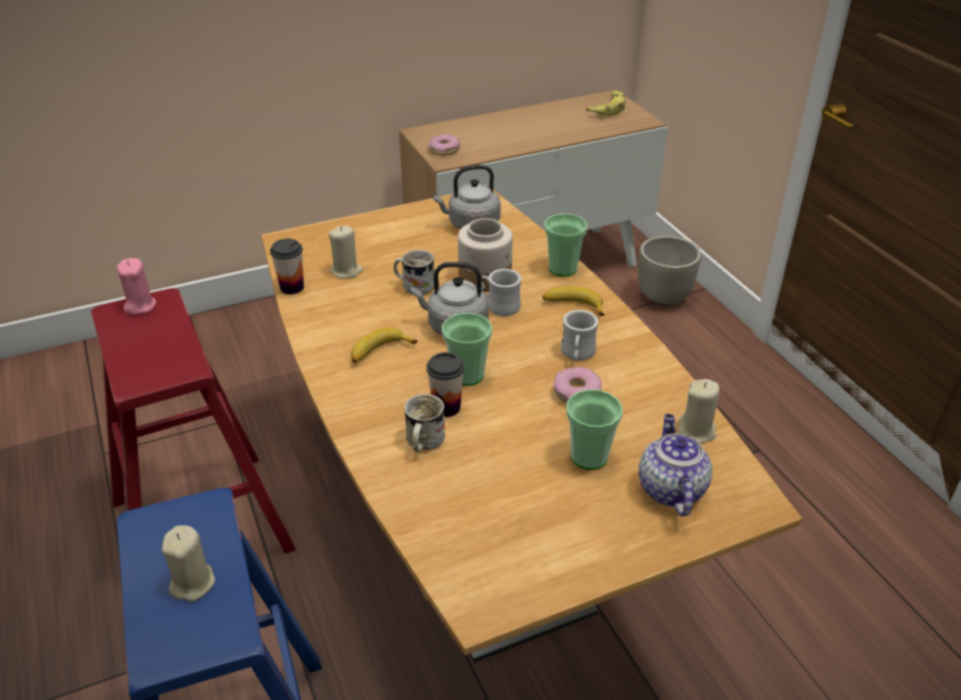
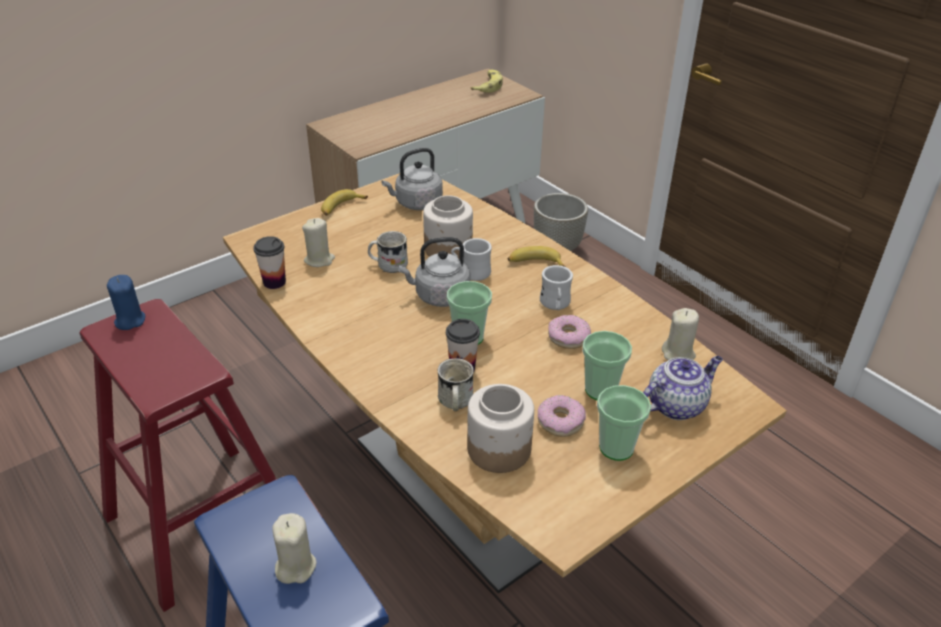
camera: 15 degrees left, 0 degrees up
(140, 306) = (130, 320): pink candle -> blue candle
(379, 352) = (381, 329): banana -> banana (341, 208)
(444, 150) = (356, 138): donut -> donut (560, 421)
(448, 501) = (498, 449): none -> jar
(562, 268) = (512, 232): cup -> cup (616, 448)
(670, 488) = (676, 405): teapot -> teapot turned 75 degrees clockwise

